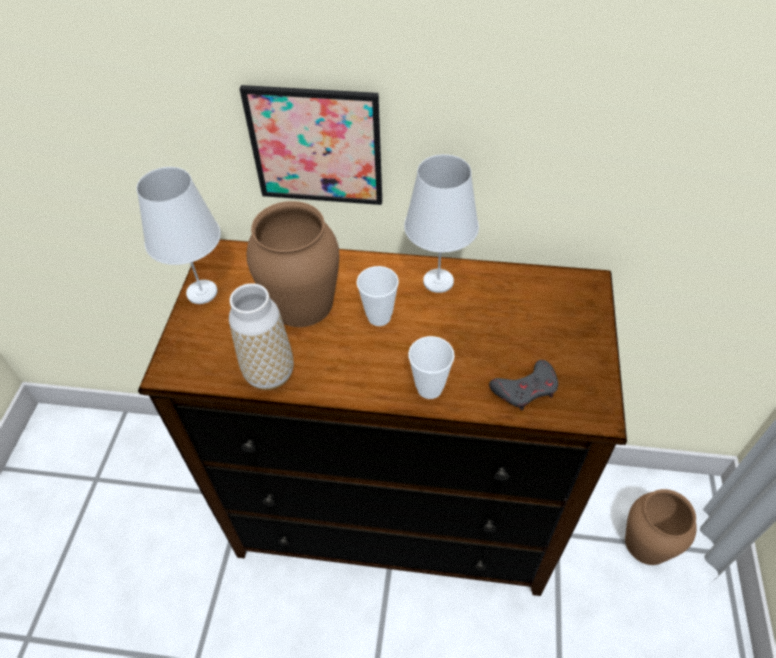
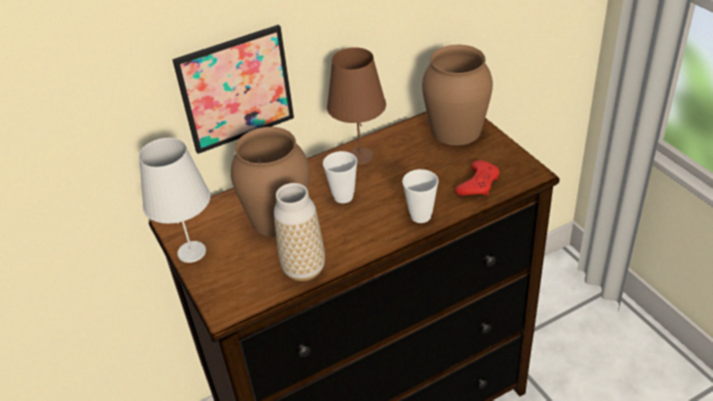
camera: 35 degrees left, 10 degrees down
(438, 281) = (360, 157): white table lamp -> brown table lamp
(526, 389) = (478, 183): grey game controller -> red game controller
(647, 542) = (561, 313): brown vase -> brown vase (455, 130)

